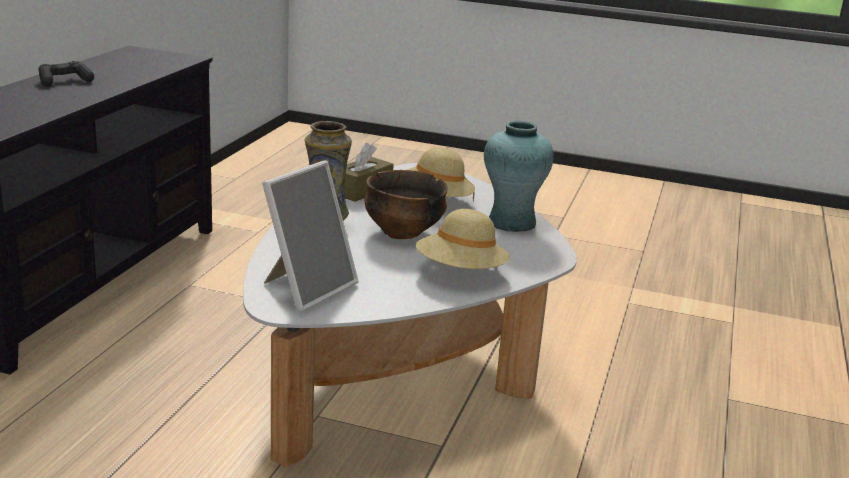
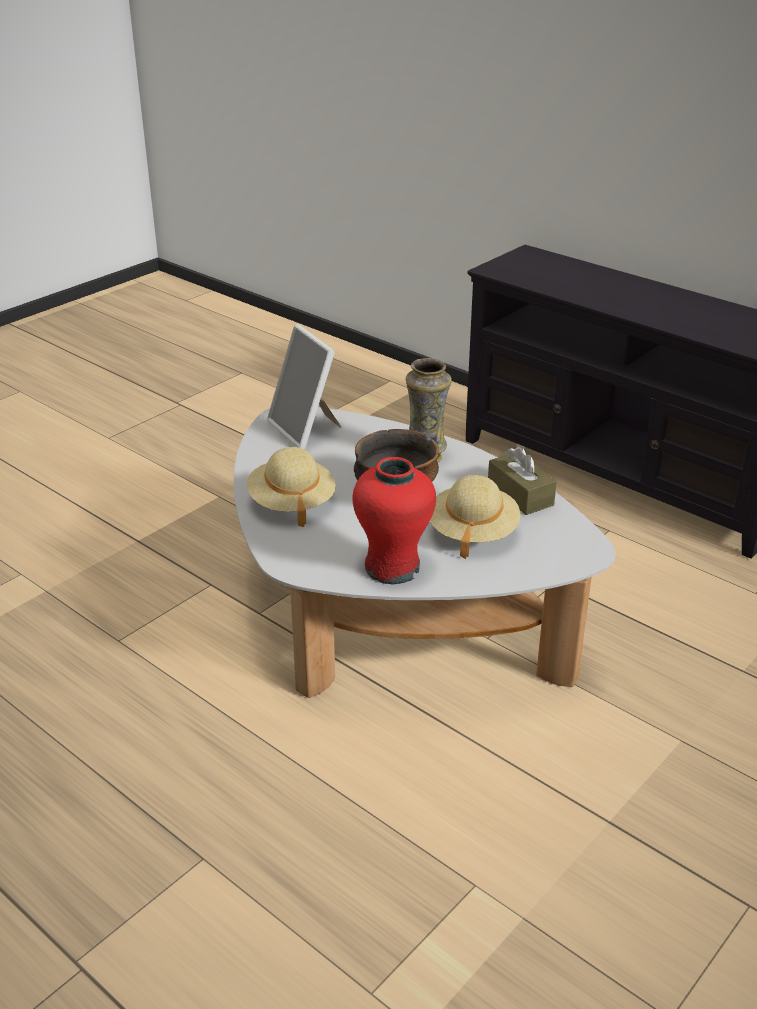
camera: 115 degrees right, 10 degrees up
(64, 81) = (663, 298): black game controller -> none
(511, 222) = (392, 567): turquoise vase -> red vase

